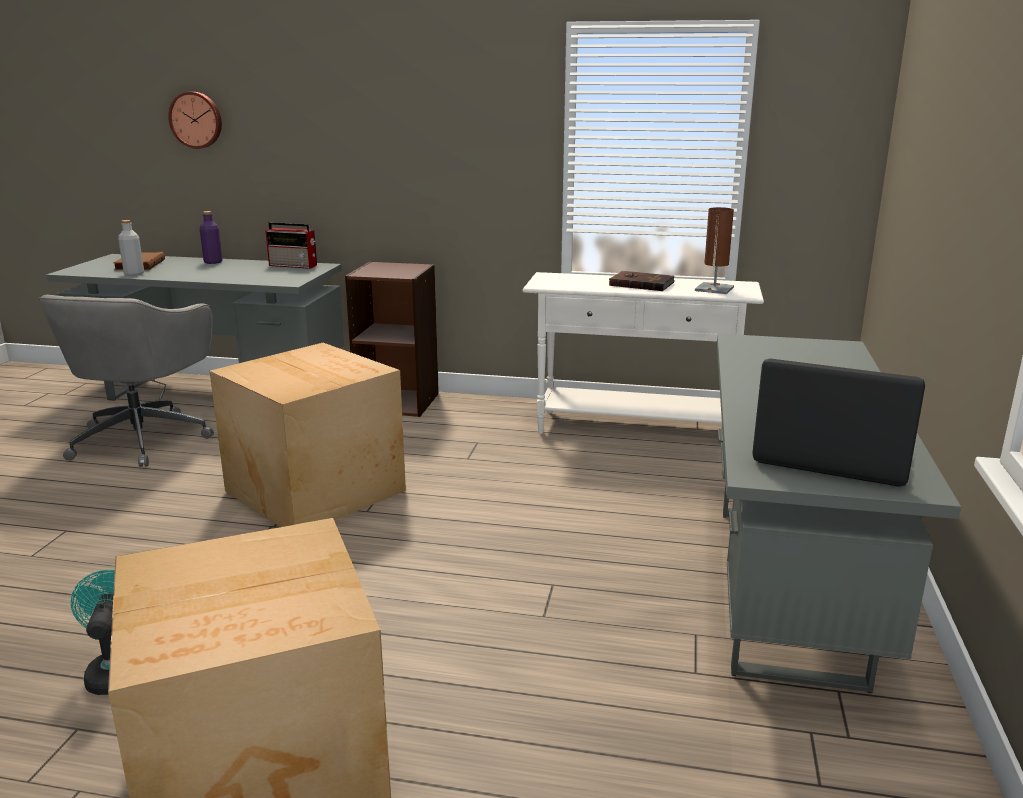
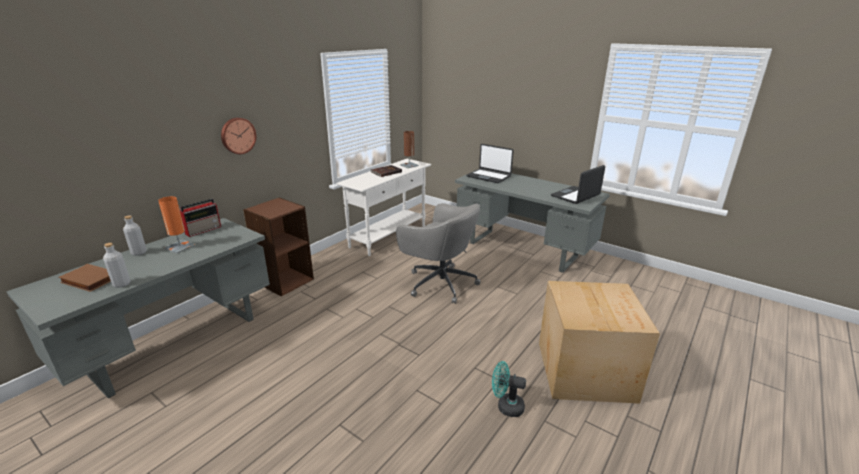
camera: 65 degrees left, 5 degrees up
(143, 438) = (221, 382): grey office chair -> grey office chair (439, 283)
(196, 120) = (86, 147): wall clock -> wall clock (237, 135)
(213, 262) = (139, 252): purple bottle -> grey bottle
(237, 269) = (180, 247): none -> orange table lamp
(316, 489) = (370, 325): cardboard box -> none
(799, 354) = (489, 176): none -> laptop

